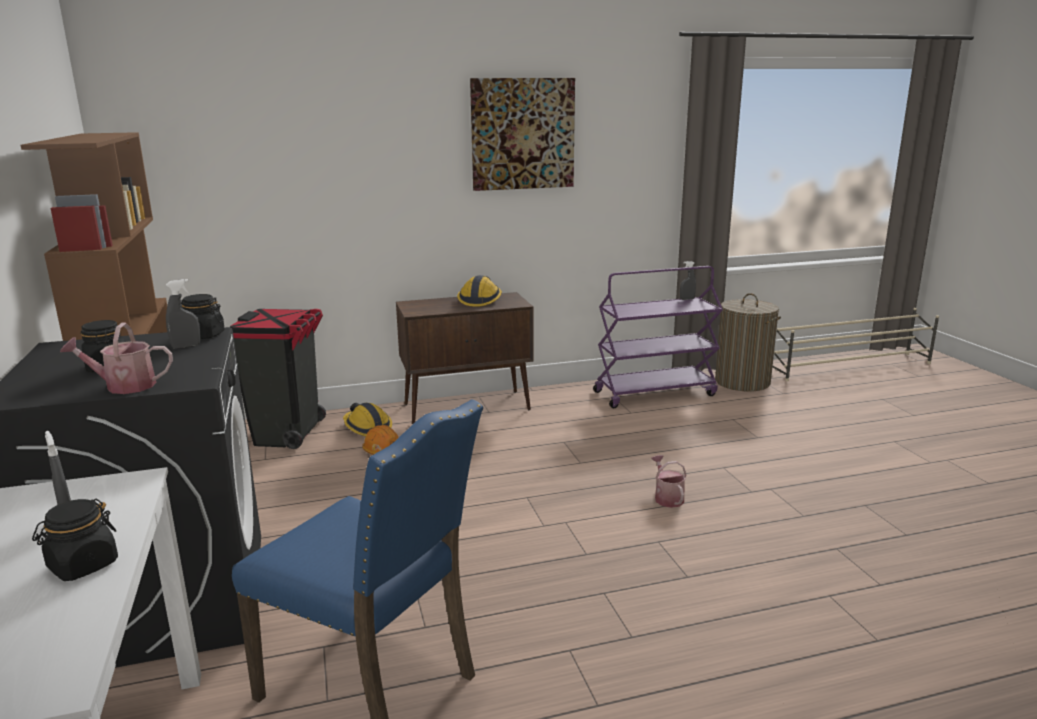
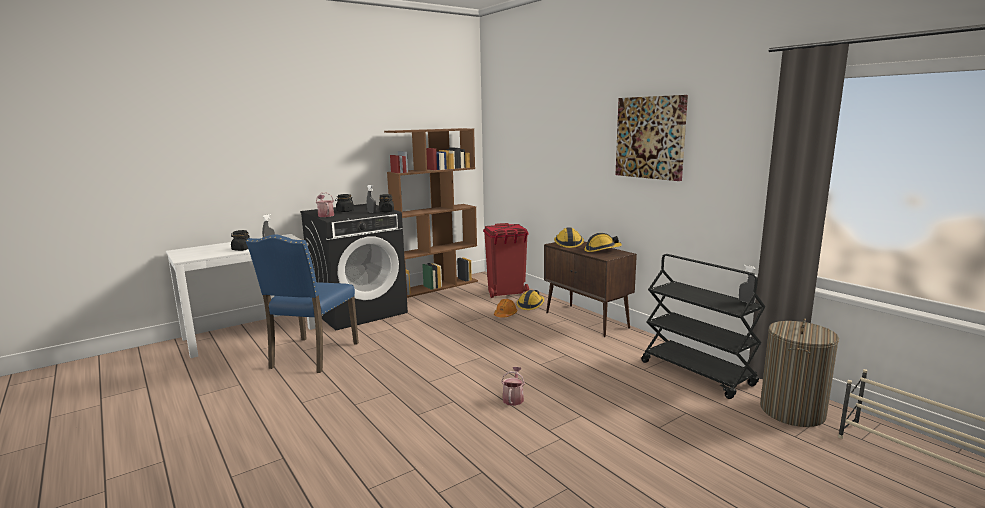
camera: 70 degrees right, 5 degrees down
(288, 434) = (506, 293): black trash can -> red trash can
(423, 307) = (568, 243): none -> hard hat
(655, 393) = (697, 374): purple cart -> black cart
(667, 497) = (513, 398): watering can -> watering can turned 45 degrees counterclockwise

